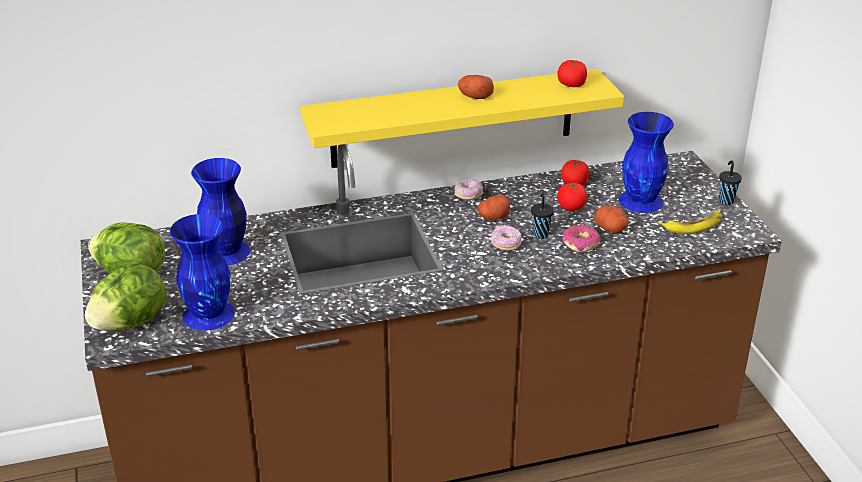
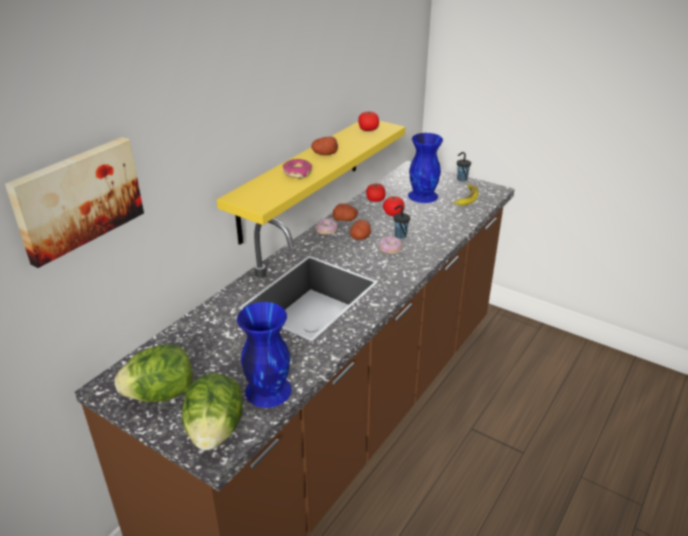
camera: 40 degrees left, 0 degrees up
(113, 56) = (77, 198): none -> picture
(225, 253) = (216, 341): blue vase -> none
(581, 244) = (428, 231): donut -> donut (297, 173)
(611, 229) = (431, 216): potato -> potato (345, 219)

